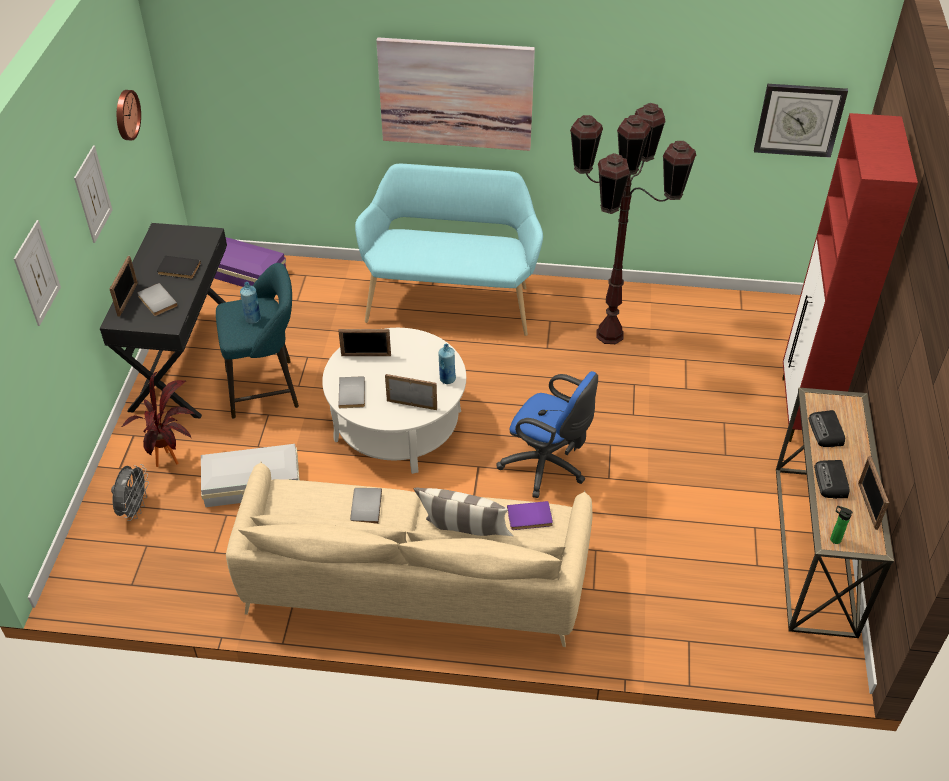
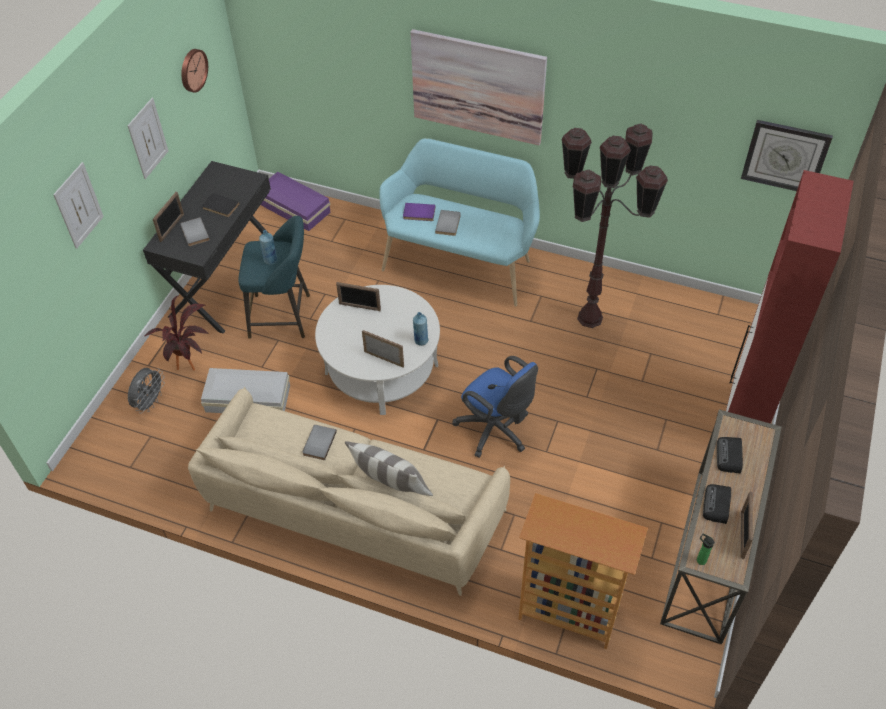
camera: 15 degrees right, 5 degrees up
(353, 393) = (338, 340): grey book -> grey book (449, 224)
(530, 518) = (452, 480): purple book -> purple book (419, 214)
(688, 642) = (567, 615): none -> bookcase

